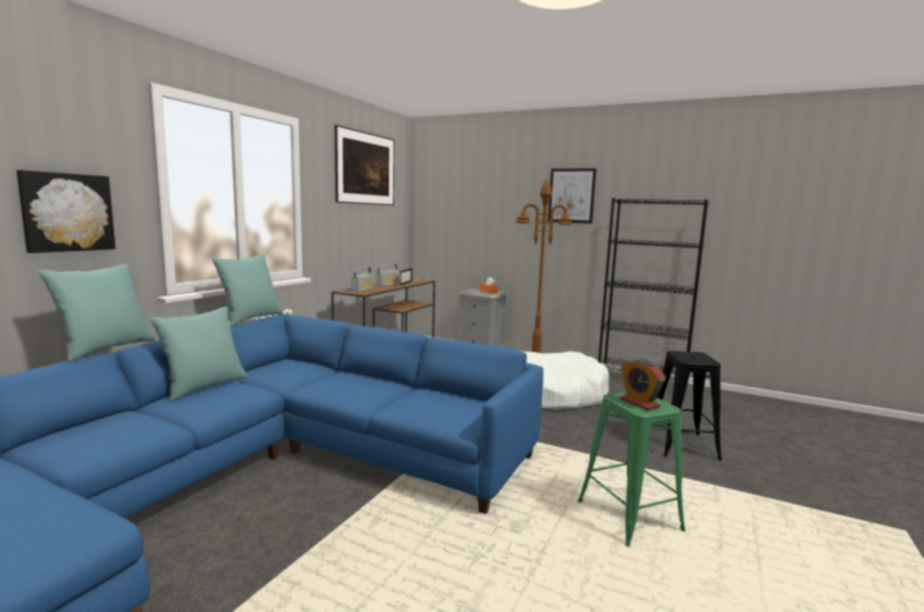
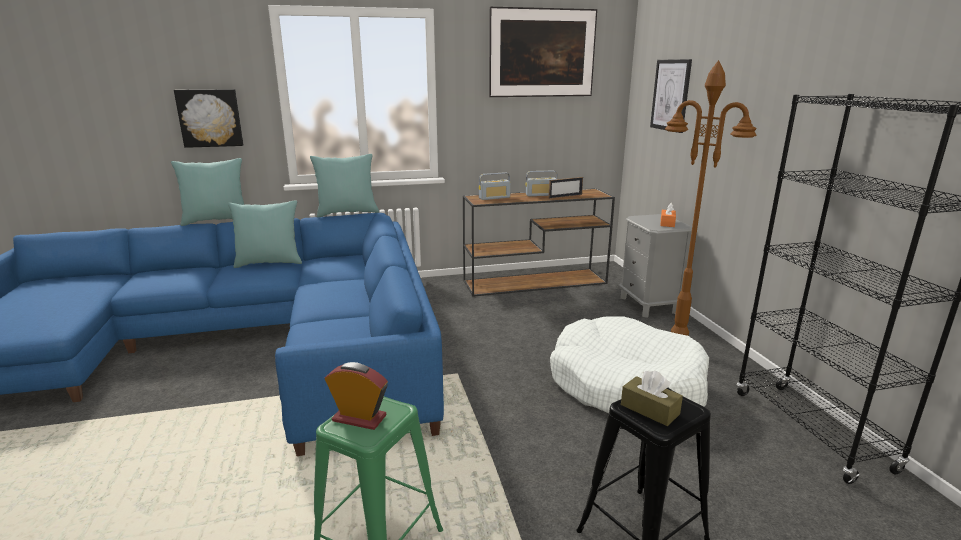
camera: 50 degrees right, 10 degrees up
(571, 195) = (789, 85): picture -> picture (670, 95)
(639, 403) = (359, 418): alarm clock -> alarm clock turned 90 degrees clockwise
(693, 358) = (649, 409): none -> brown tissue box

